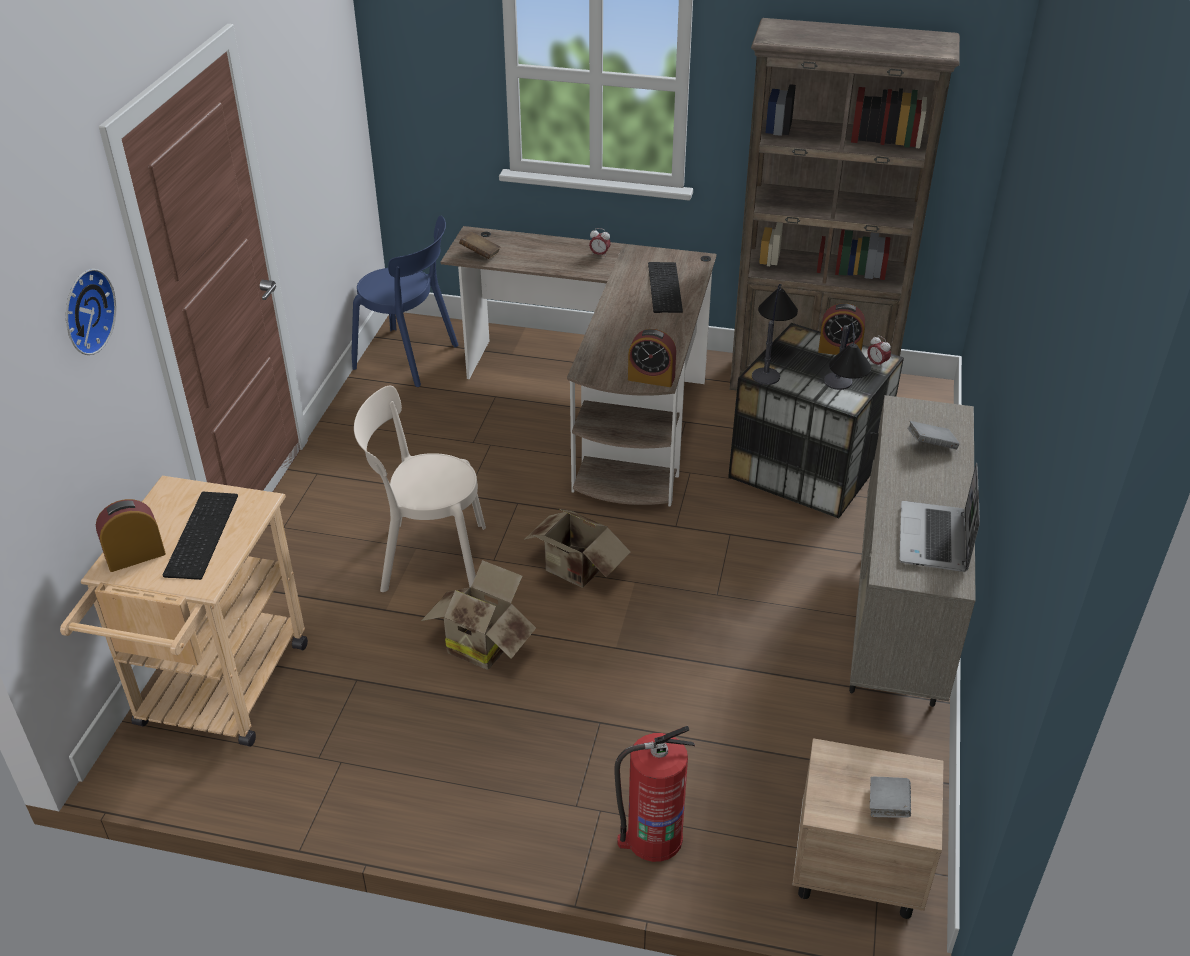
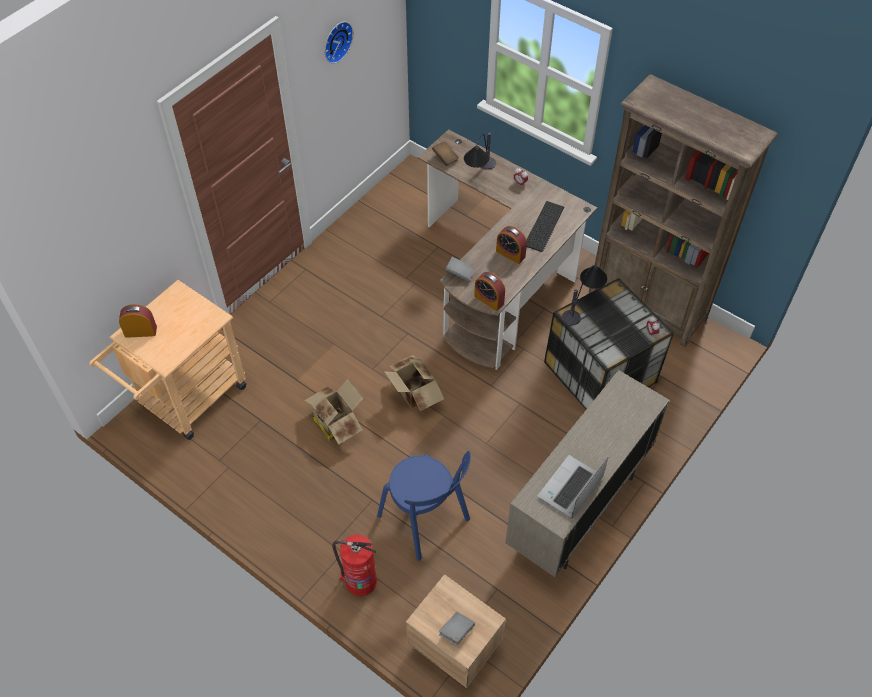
camera: 25 degrees right, 15 degrees up
(84, 311) = (132, 200): wall clock -> wall clock (336, 41)
(200, 534) = (177, 328): keyboard -> none
(410, 358) = (402, 198): blue chair -> blue chair (426, 520)
(427, 557) = (337, 353): beige chair -> none
(839, 350) = (634, 312): alarm clock -> alarm clock (510, 254)
(841, 398) = (607, 352): table lamp -> table lamp (480, 174)
(931, 445) = (619, 419): grey book -> grey book (459, 273)

